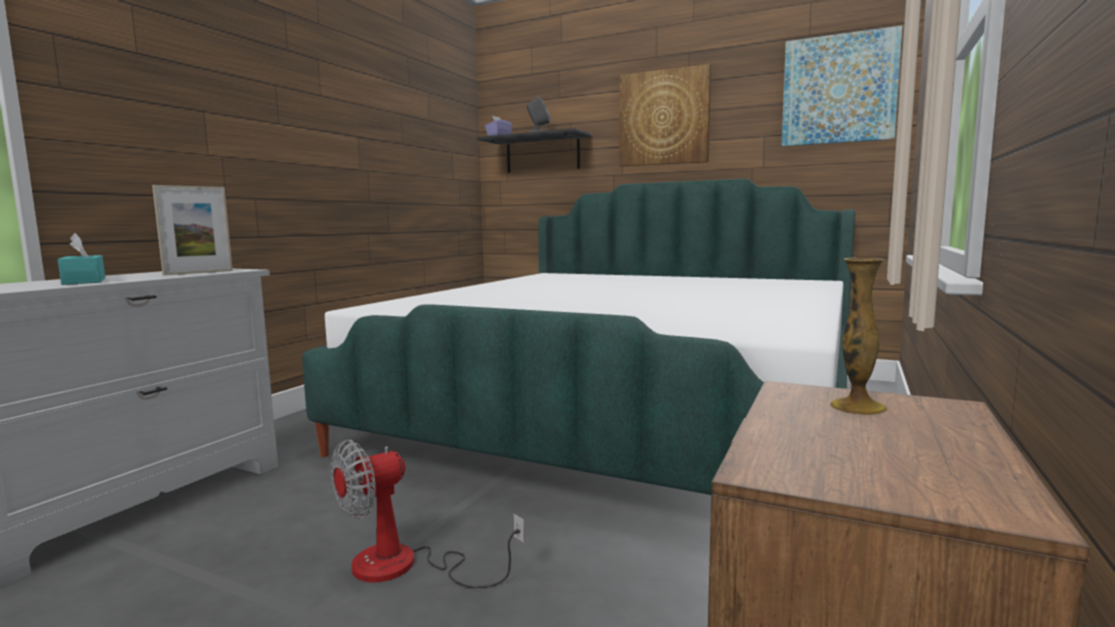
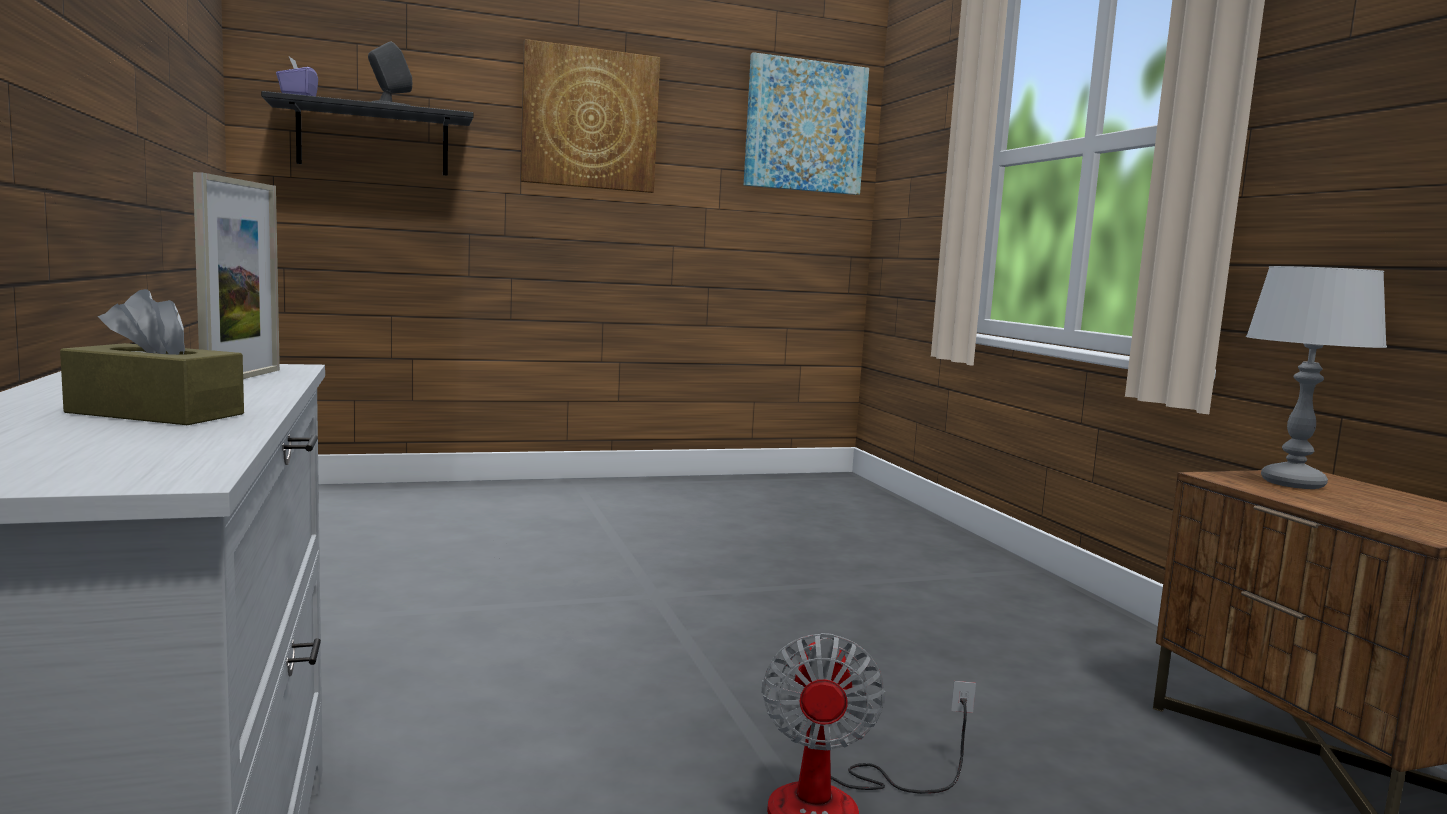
camera: 45 degrees left, 0 degrees up
(84, 281) = (155, 413): turquoise tissue box -> brown tissue box
(625, 411) = (674, 552): bed -> none
(858, 407) = (1292, 483): vase -> grey table lamp

